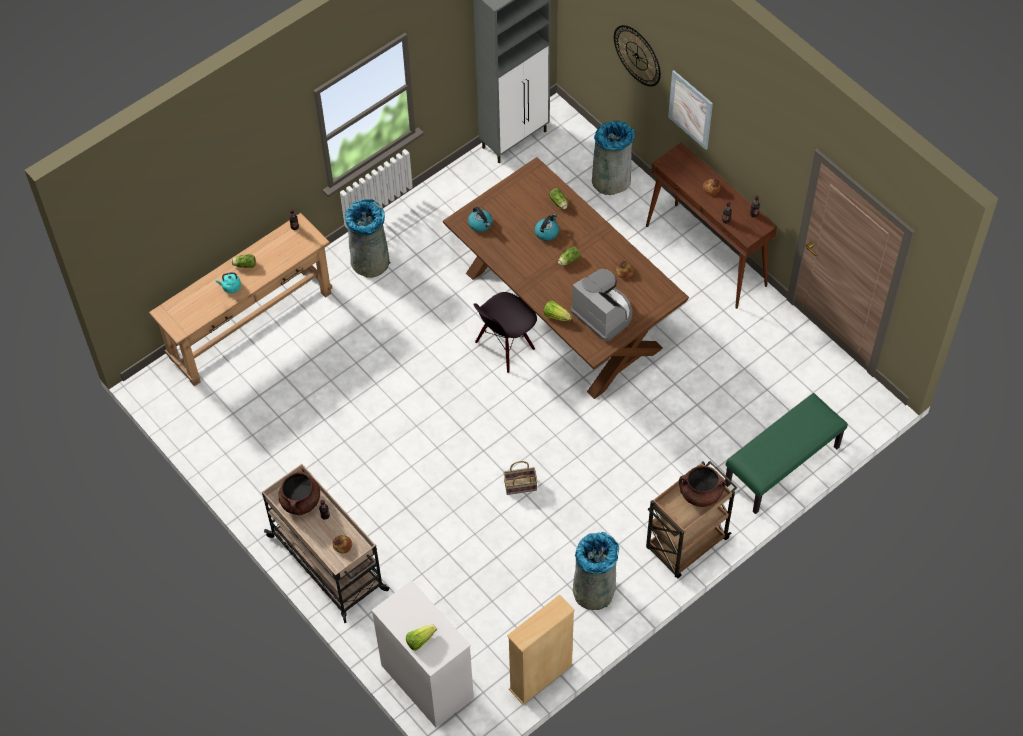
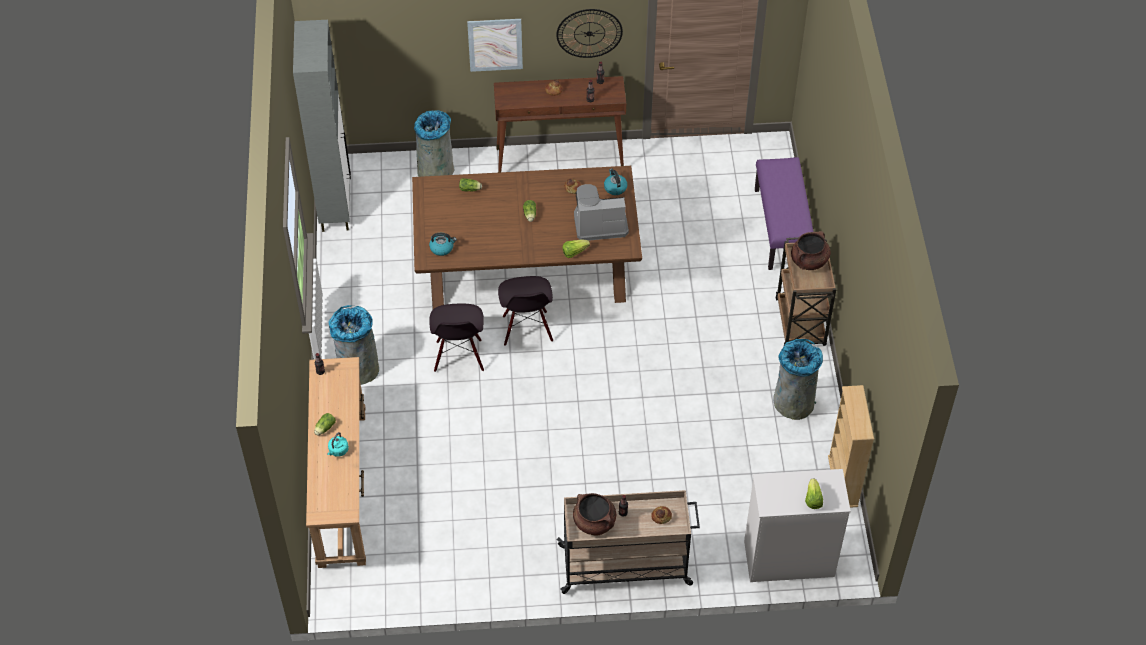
camera: 55 degrees left, 5 degrees down
(438, 318) = (459, 356): none -> black chair
(519, 486) = (663, 395): basket -> none
(547, 232) = (490, 212): kettle -> kettle (615, 187)
(637, 55) = (418, 40): wall clock -> wall clock (589, 33)
(782, 466) = (782, 228): green bench -> purple bench

